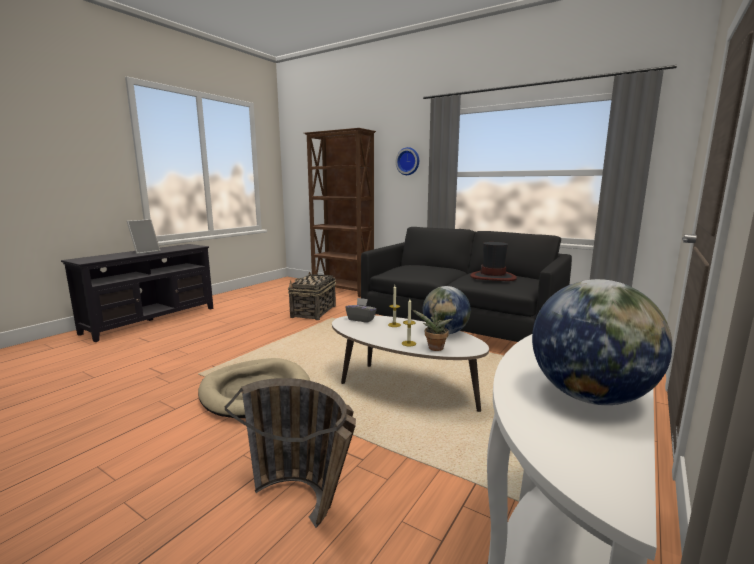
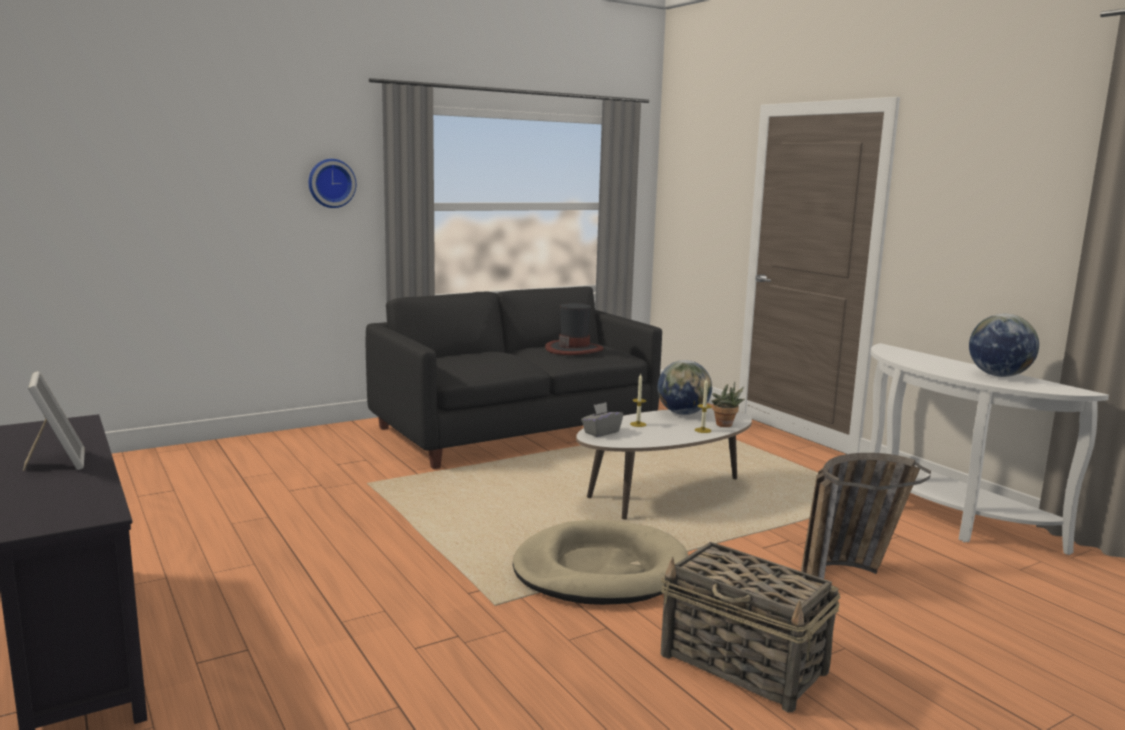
camera: 65 degrees left, 0 degrees up
(313, 312) = (310, 490): basket -> basket (744, 665)
(342, 290) = (217, 449): brown bookcase -> none

